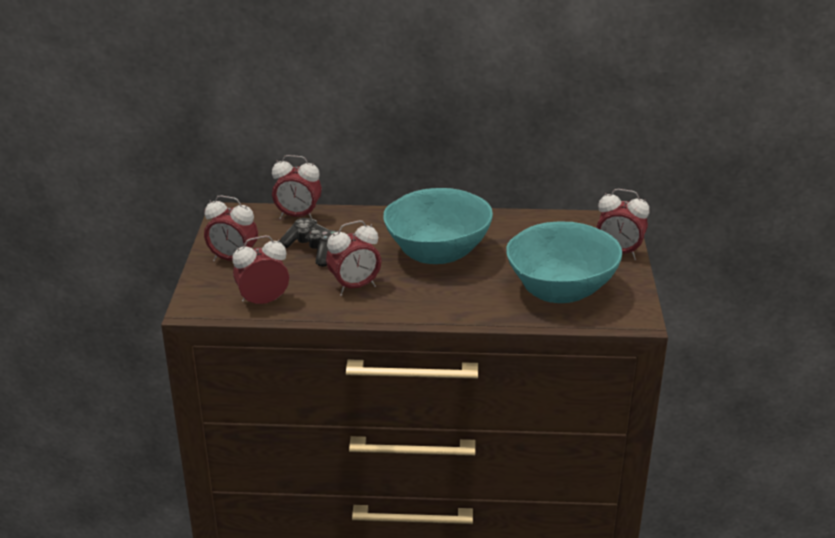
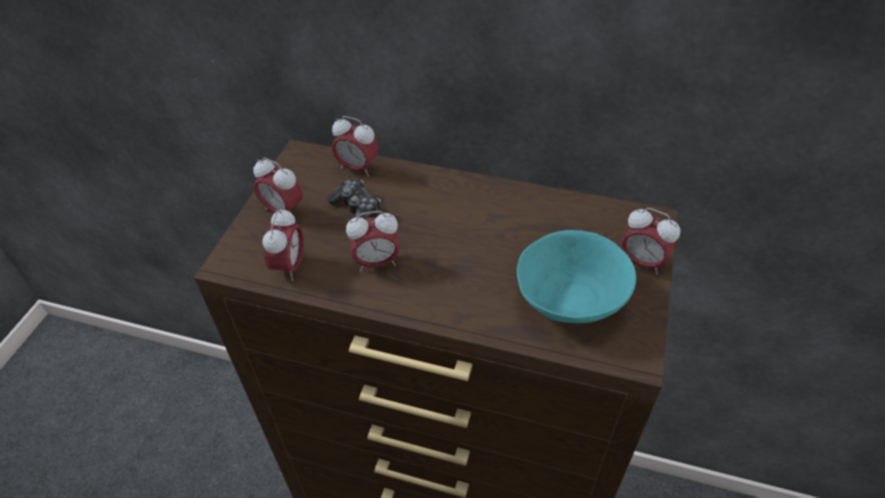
camera: 15 degrees right, 15 degrees up
(263, 302) = (289, 266): alarm clock -> alarm clock turned 105 degrees clockwise
(437, 251) = (467, 231): turquoise bowl -> none

